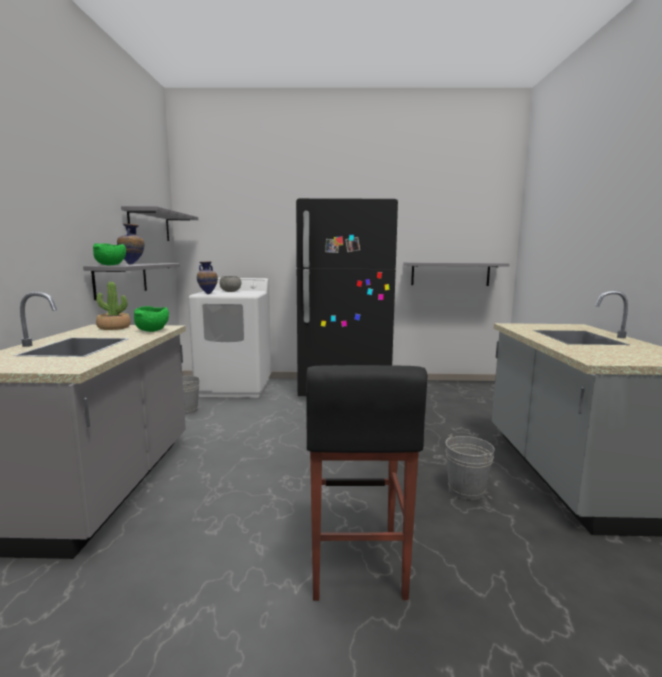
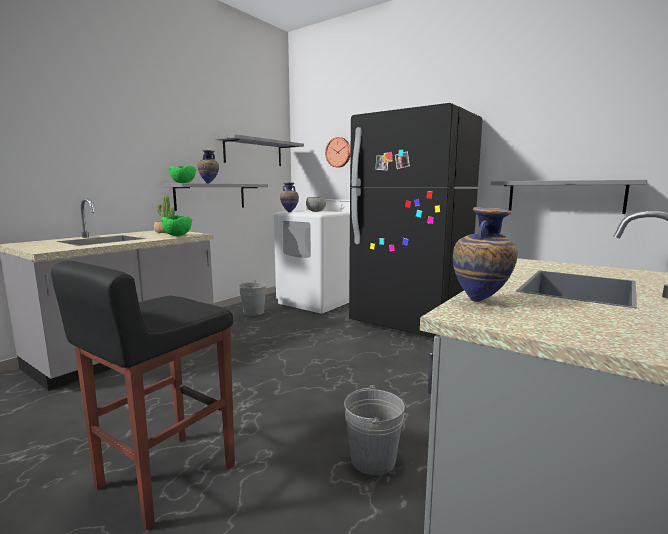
camera: 35 degrees right, 0 degrees up
(241, 229) = (339, 152): none -> wall clock
(580, 353) = (481, 303): none -> vase

